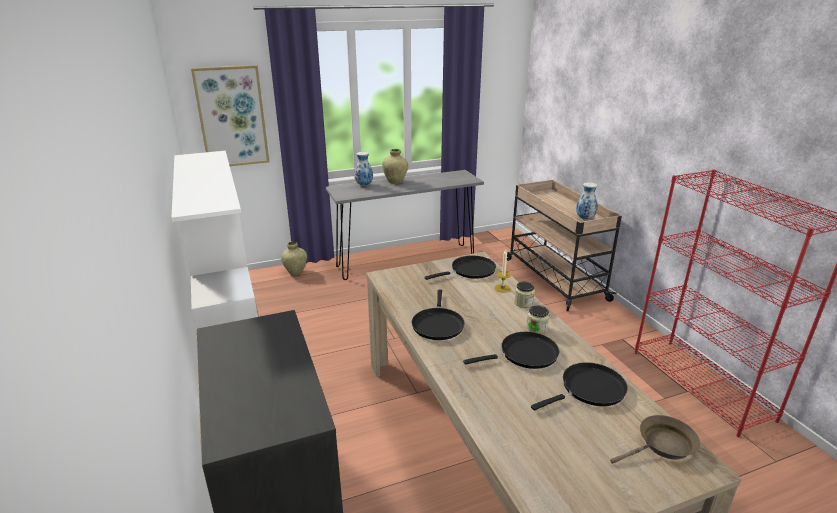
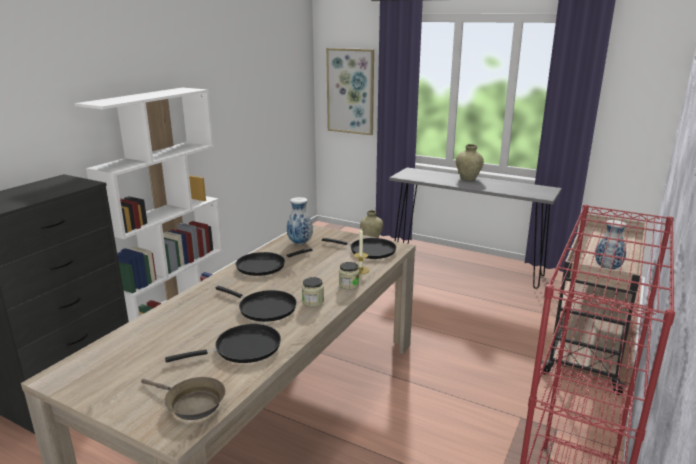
camera: 50 degrees right, 5 degrees down
(364, 185) = (436, 174): vase -> vase (299, 243)
(589, 389) = (243, 348): black frying pan -> black frying pan turned 45 degrees counterclockwise

